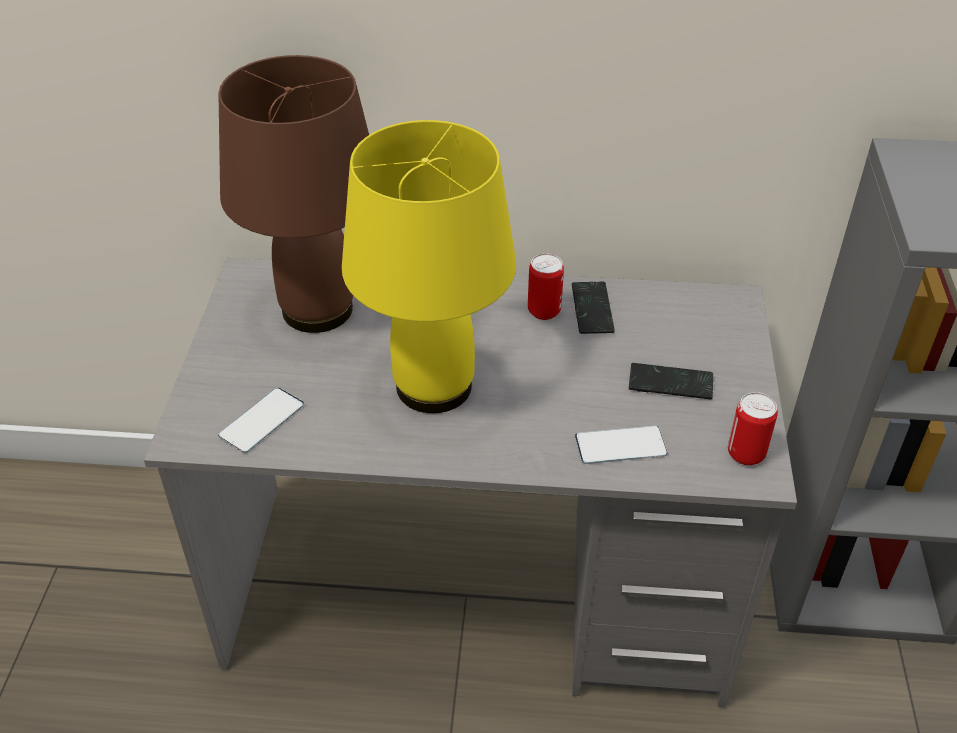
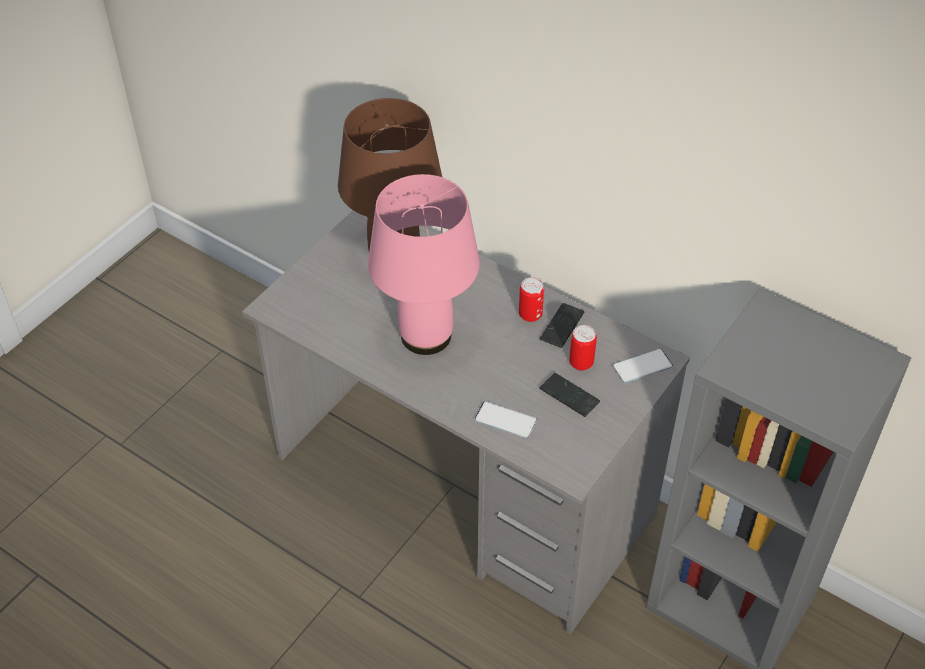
camera: 30 degrees right, 5 degrees up
(262, 420) = (316, 315): phone -> phone (642, 366)
(432, 387) = (424, 336): yellow table lamp -> pink table lamp
(746, 454) = (576, 459): can -> can (581, 363)

